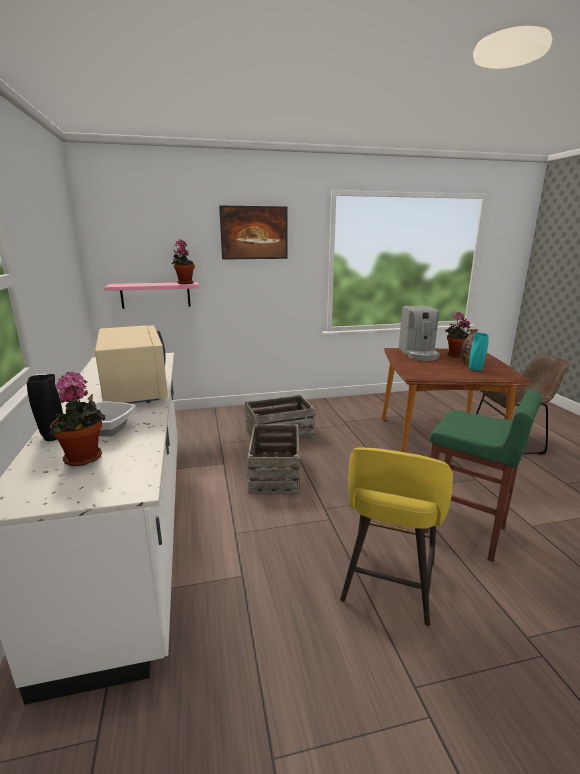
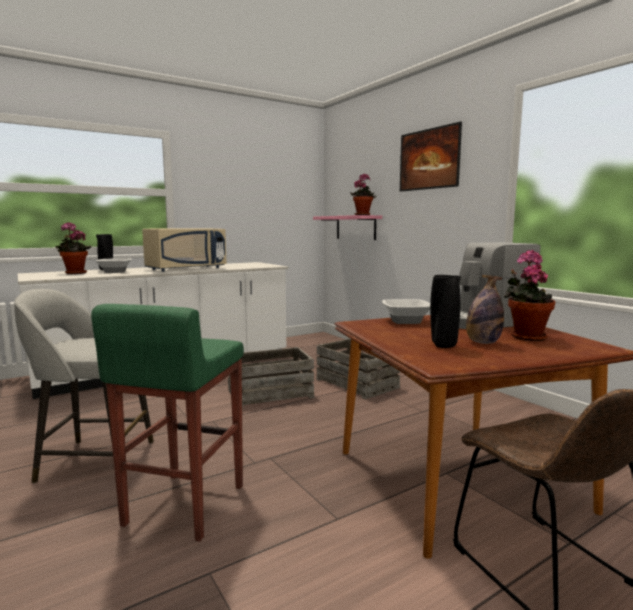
camera: 70 degrees right, 10 degrees down
(388, 584) = (93, 460): yellow stool -> grey stool
(411, 365) = (406, 321): none -> bowl
(475, 369) = (443, 345): turquoise vase -> black vase

